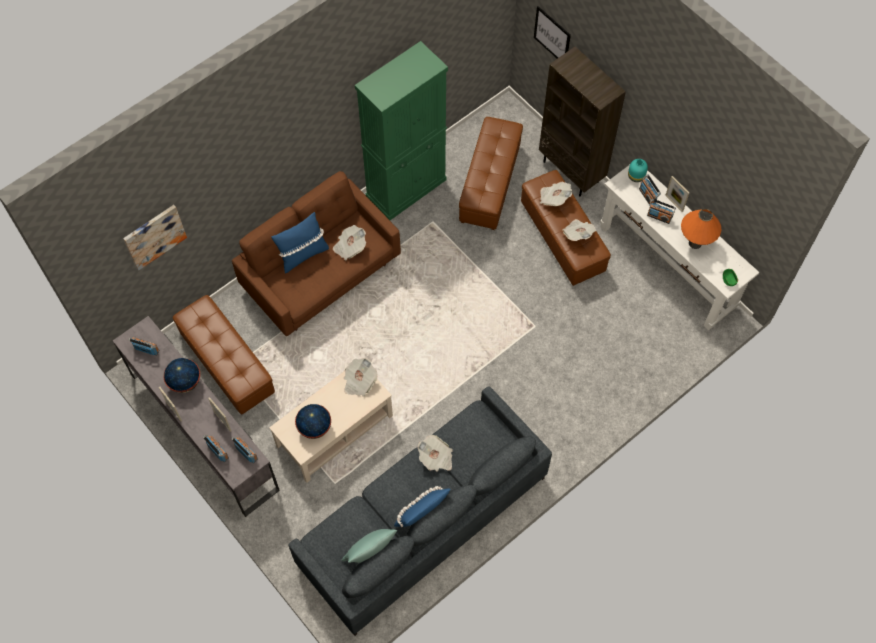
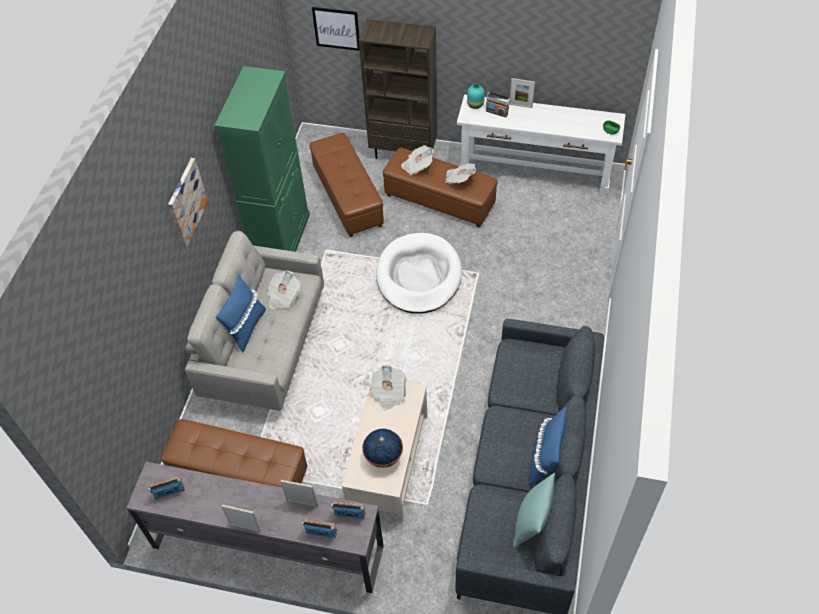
camera: 35 degrees left, 10 degrees down
(154, 236) = (115, 361): picture -> picture (186, 202)
(185, 382) = (234, 494): globe -> none
(321, 274) = (265, 346): brown sofa -> grey sofa
(436, 458) = (512, 406): newspaper -> none
(485, 296) = (419, 276): none -> white dog bed
(659, 217) = (519, 120): radio -> none
(695, 243) = (562, 122): orange table lamp -> none

